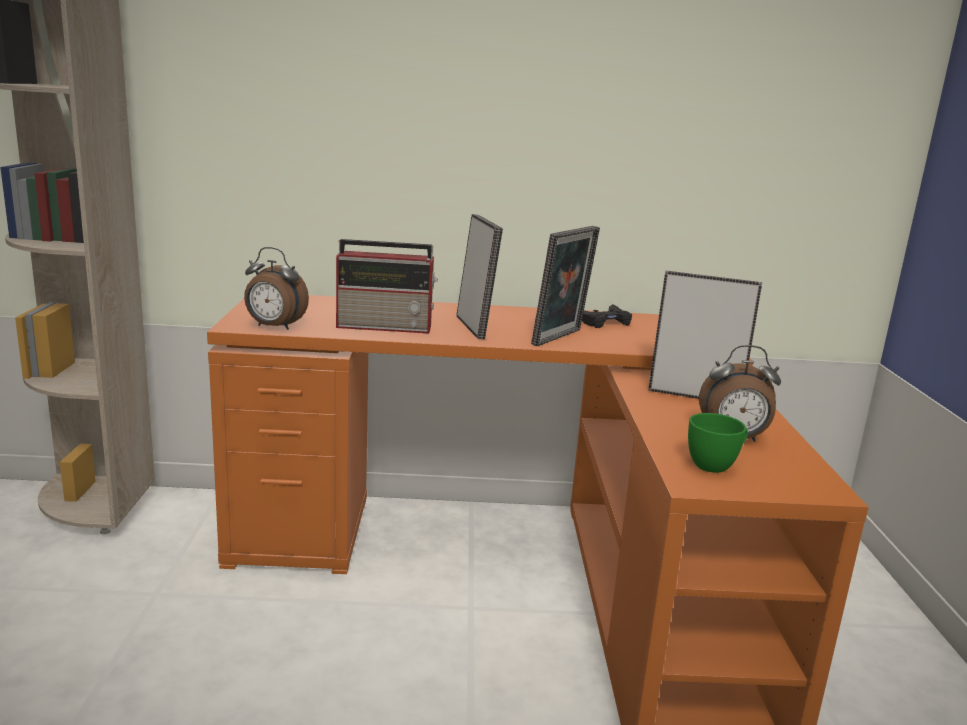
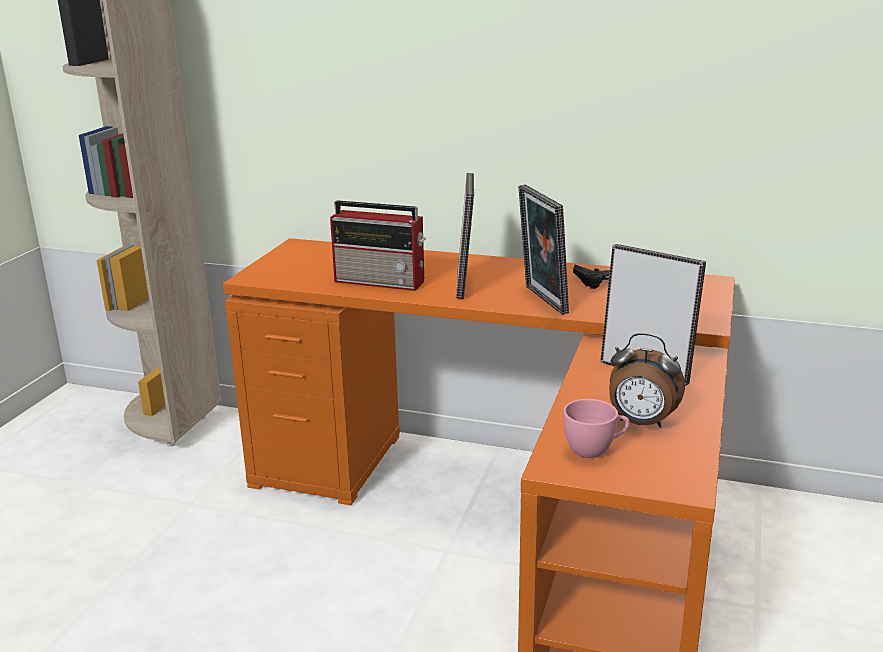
camera: 20 degrees right, 5 degrees up
(274, 327) = (281, 280): alarm clock -> none
(561, 338) = (541, 300): picture frame -> picture frame turned 105 degrees clockwise
(716, 465) = (595, 450): green cup -> pink cup

